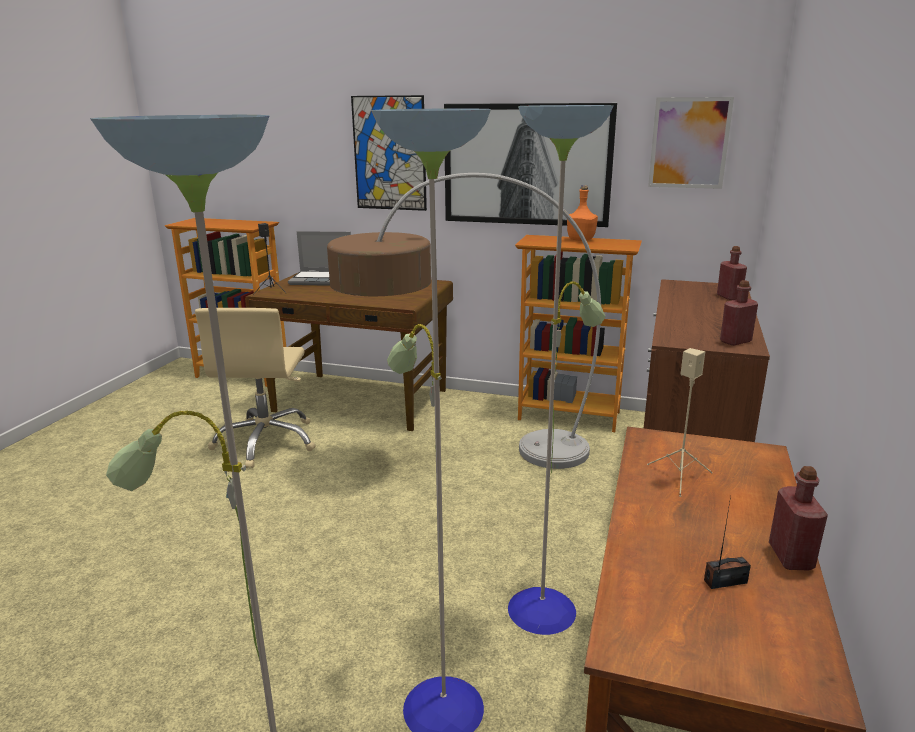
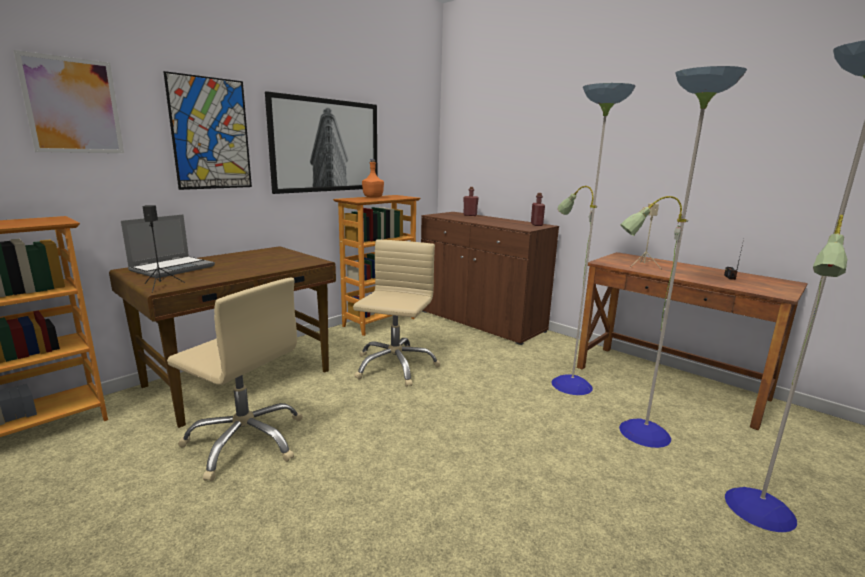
camera: 65 degrees left, 5 degrees down
(459, 461) = (394, 366): floor lamp -> beige office chair
(689, 143) = (409, 133): picture -> picture (73, 106)
(790, 557) = (709, 268): red bottle -> none

